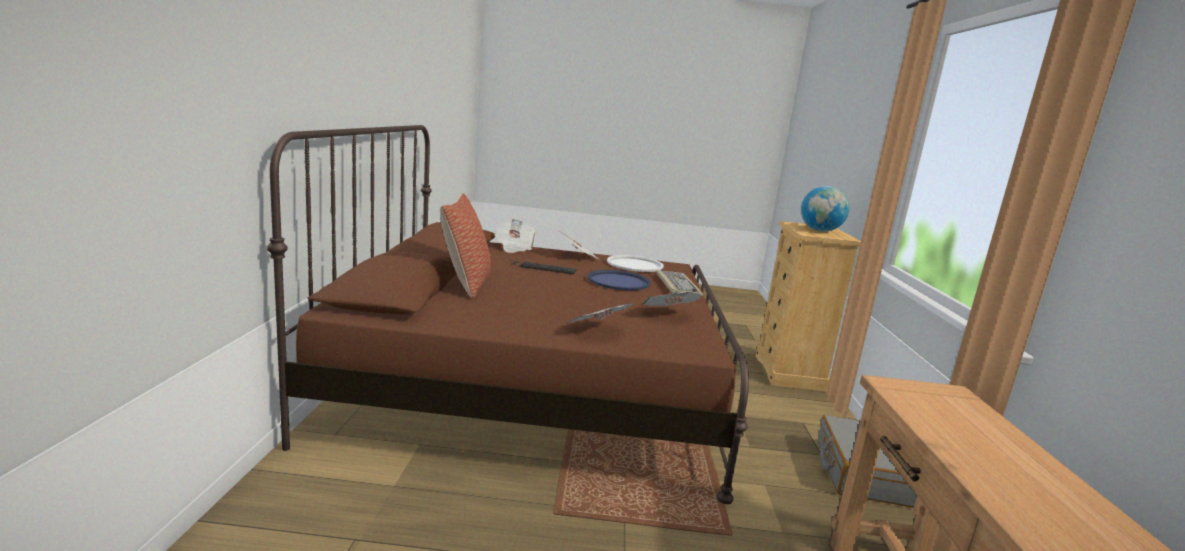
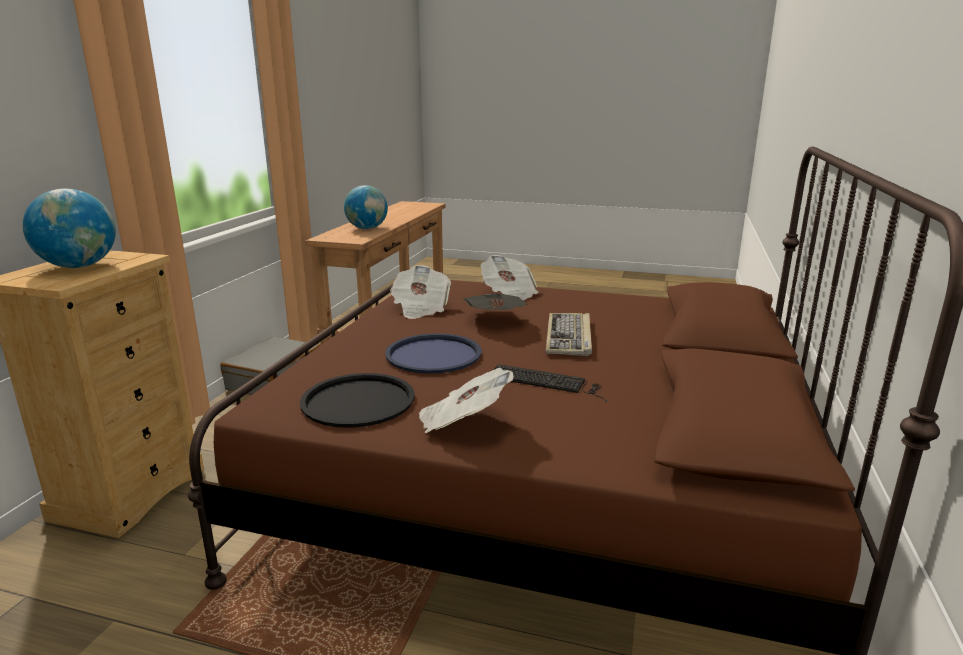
camera: 165 degrees left, 5 degrees up
(466, 283) = (651, 342): pillow -> none
(514, 247) = (603, 453): newspaper -> newspaper (495, 319)
(634, 264) = (358, 401): white tray -> black tray
(677, 285) = (347, 350): keyboard -> keyboard (569, 337)
(968, 437) = (367, 228): none -> globe

